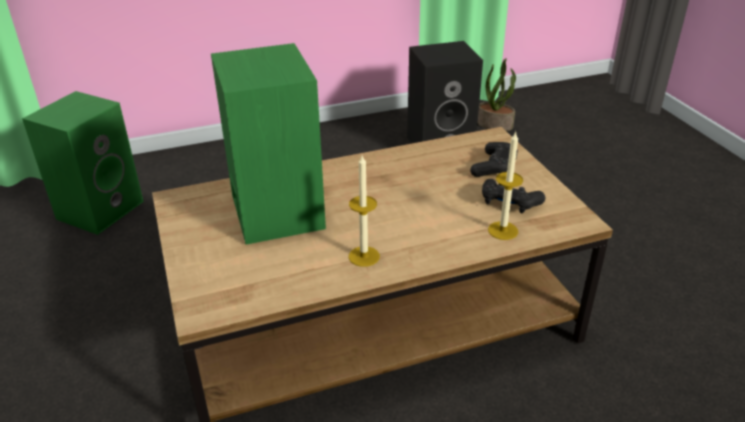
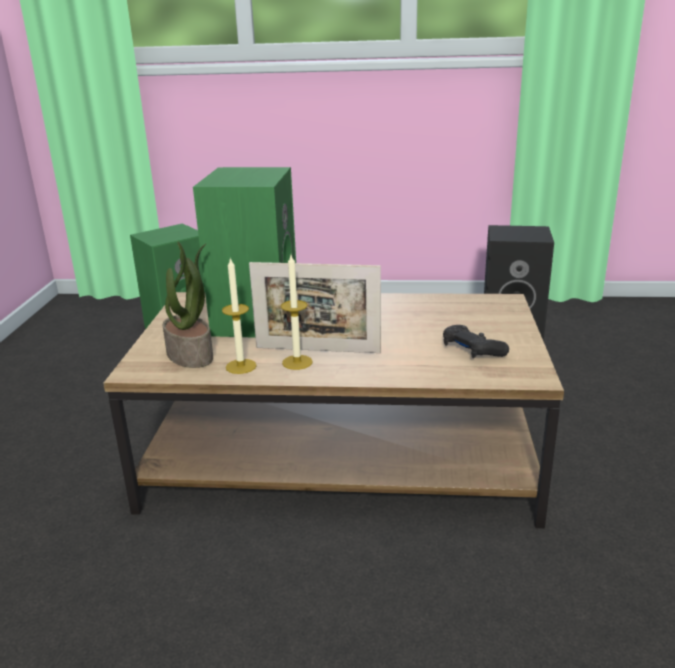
camera: 25 degrees right, 10 degrees down
(371, 236) = (317, 350): none -> picture frame
(494, 167) = (484, 322): black game controller -> none
(495, 124) = (584, 323): potted plant -> potted plant (191, 355)
(503, 230) = (444, 369): candle -> candle (241, 366)

